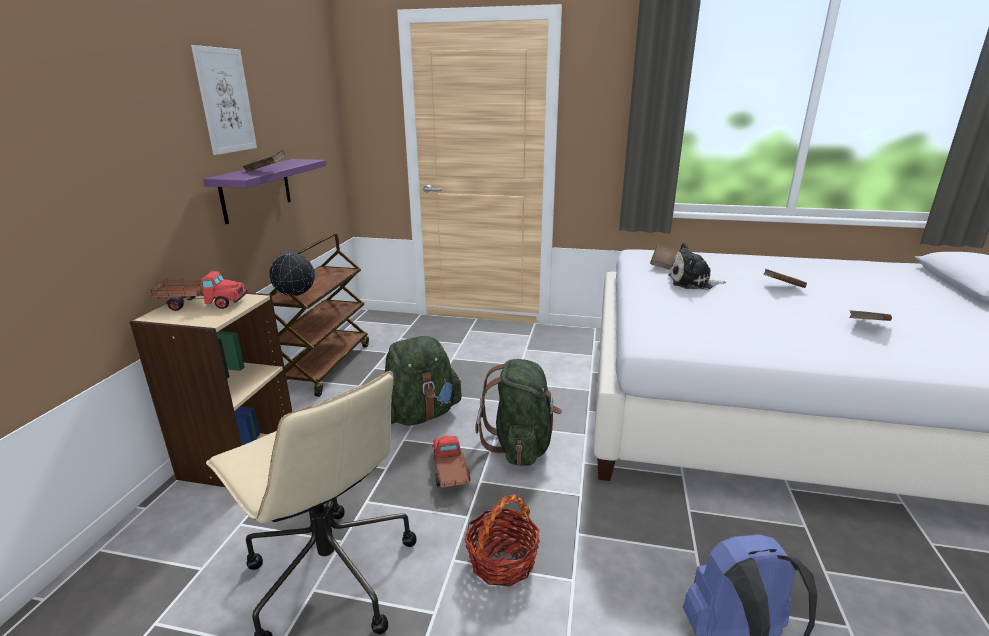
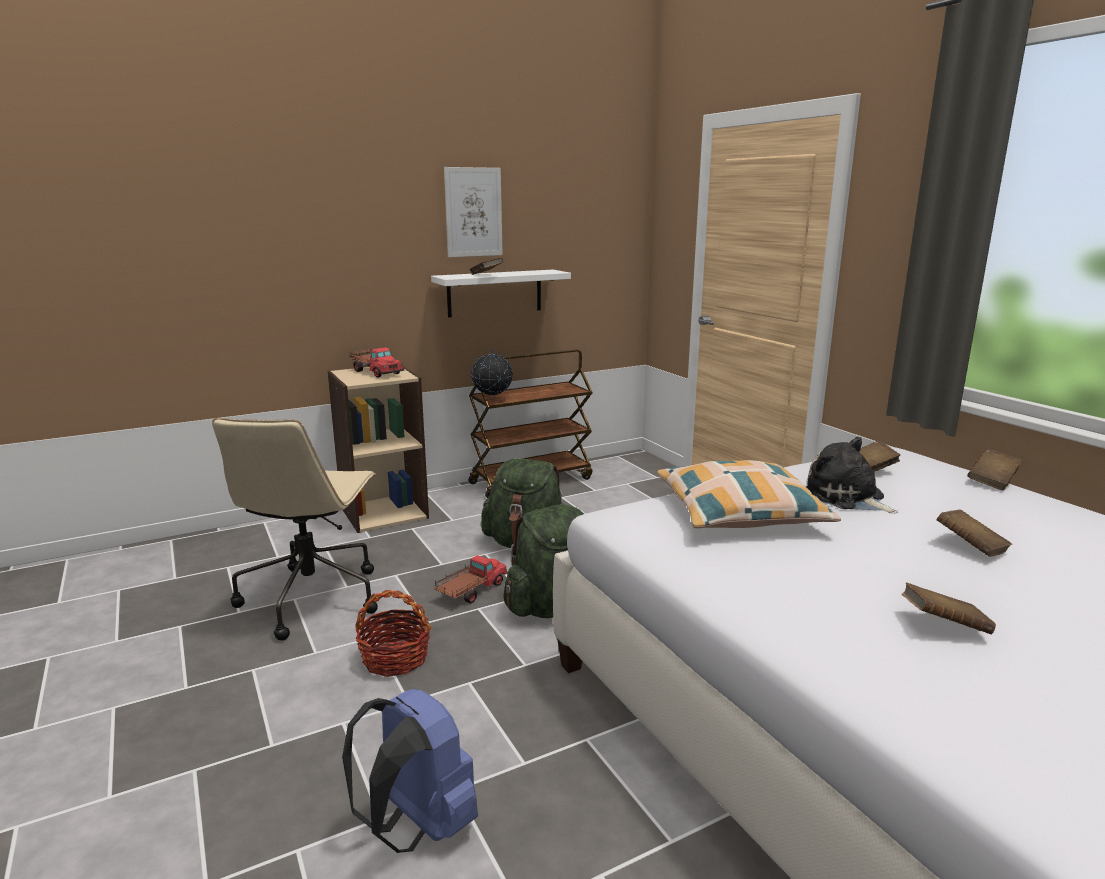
camera: 50 degrees right, 5 degrees down
(256, 190) = (494, 293): purple shelf -> white shelf
(684, 310) = (740, 512): none -> pillow
(704, 253) = (992, 481): none -> brown book

